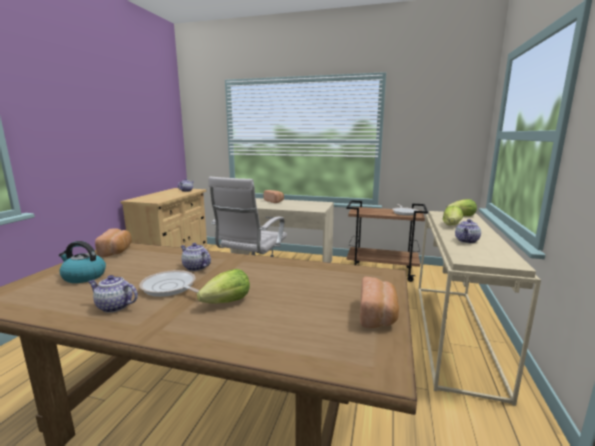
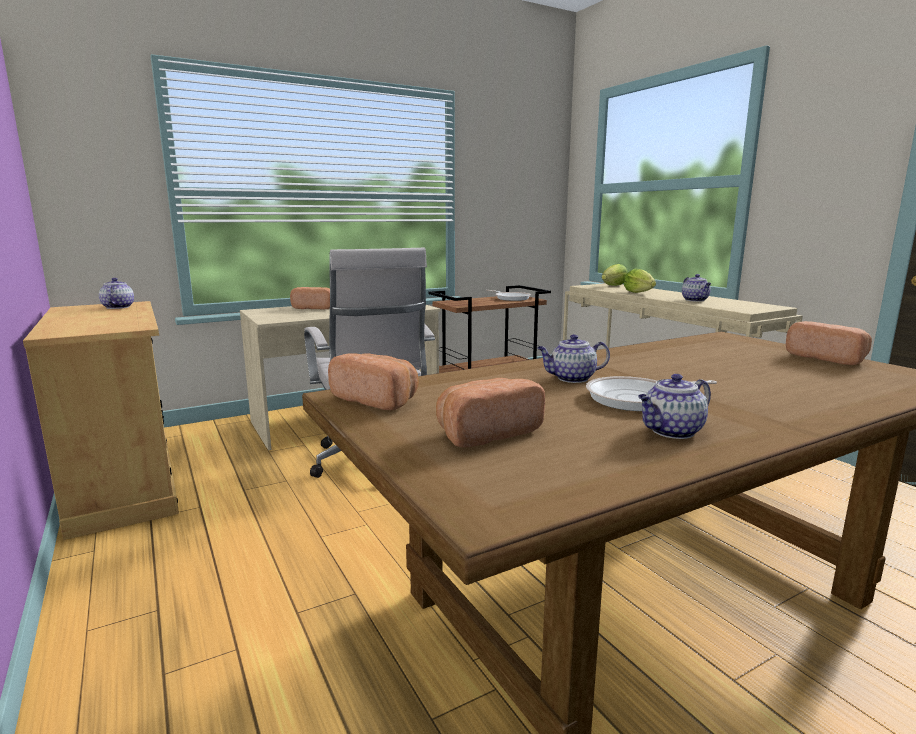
camera: 45 degrees left, 0 degrees up
(83, 277) = (486, 433): kettle -> bread
(227, 302) = (730, 387): lettuce -> none

